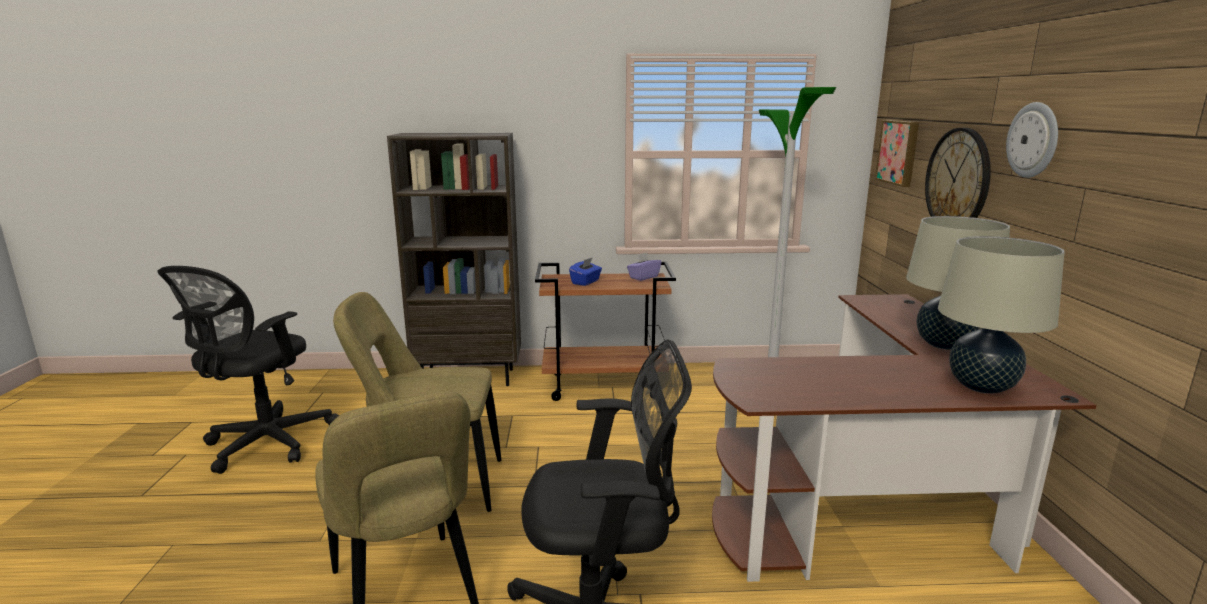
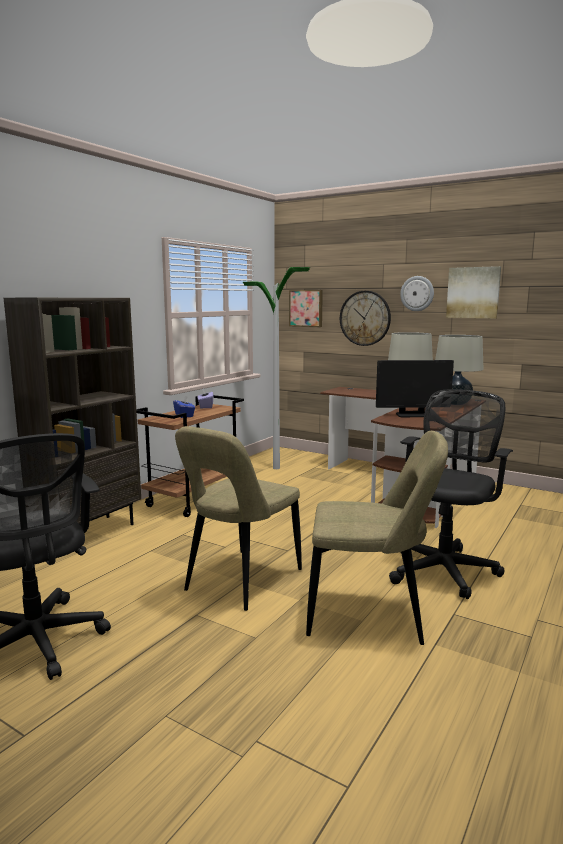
camera: 55 degrees left, 5 degrees down
(804, 374) = (412, 415): none -> monitor
(1128, 147) = (473, 292): none -> picture

